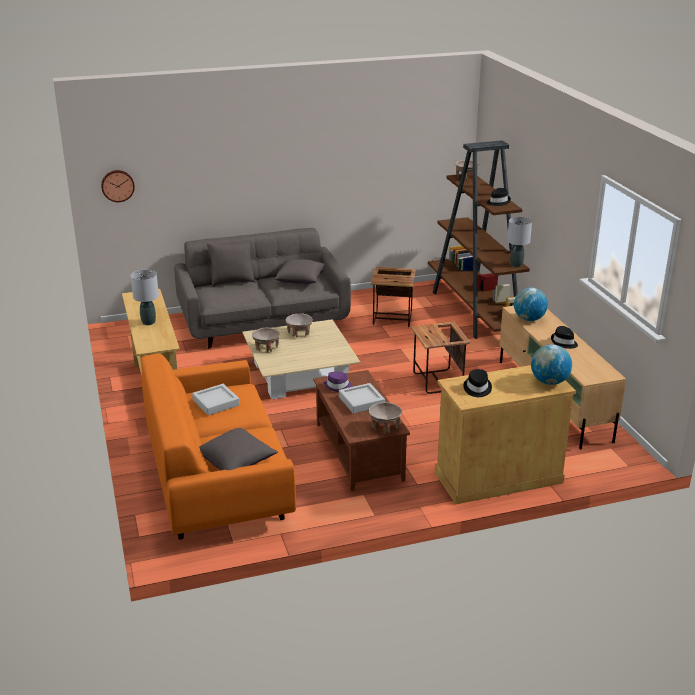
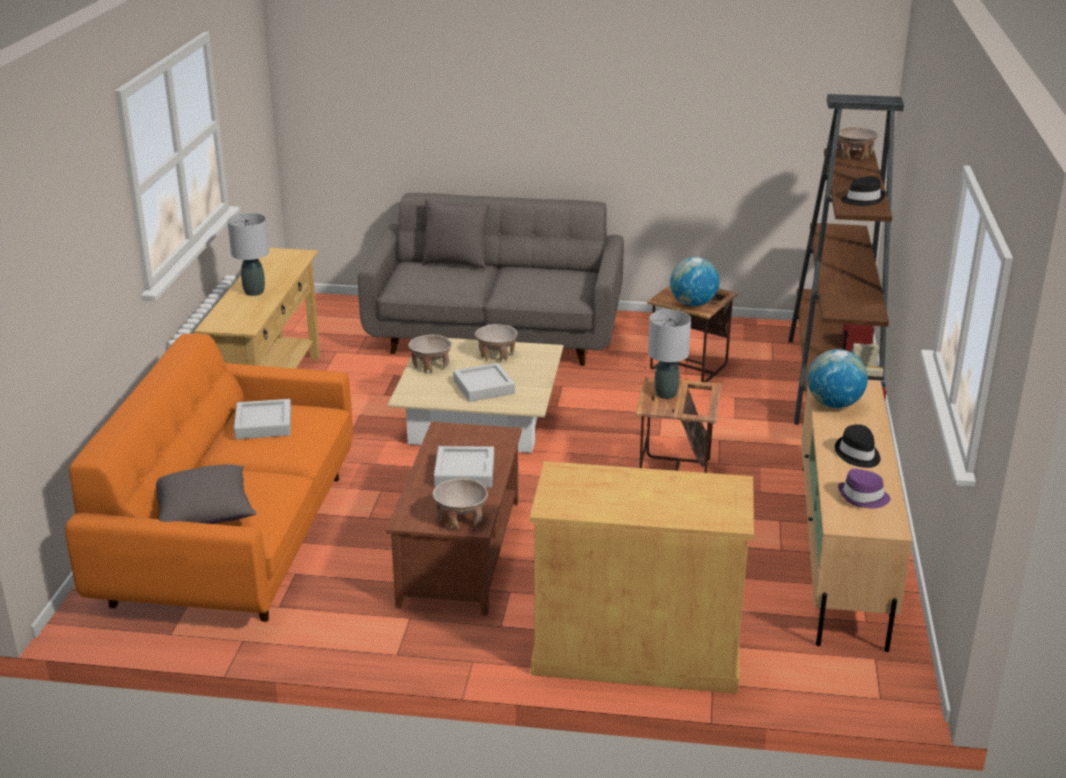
camera: 25 degrees right, 0 degrees up
(117, 185) = (316, 95): wall clock -> none
(299, 280) = (550, 277): grey pillow -> none
(310, 353) = (484, 387): none -> grey tray
(338, 386) = (453, 442): purple hat -> purple hat (863, 497)
(477, 388) = (590, 490): black hat -> none
(516, 265) = (871, 311): grey table lamp -> grey table lamp (666, 394)
(549, 382) = (721, 508): globe -> globe (693, 304)

